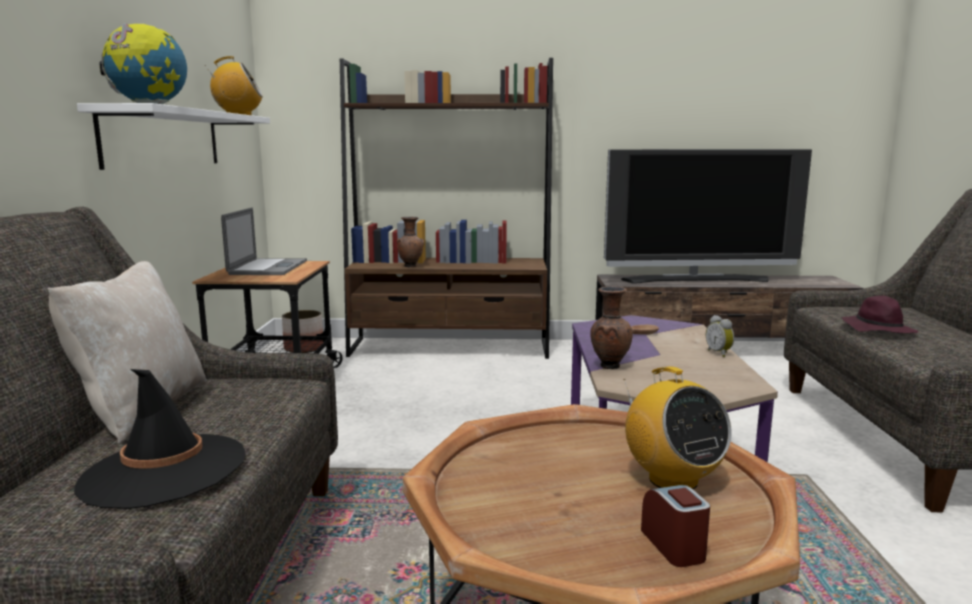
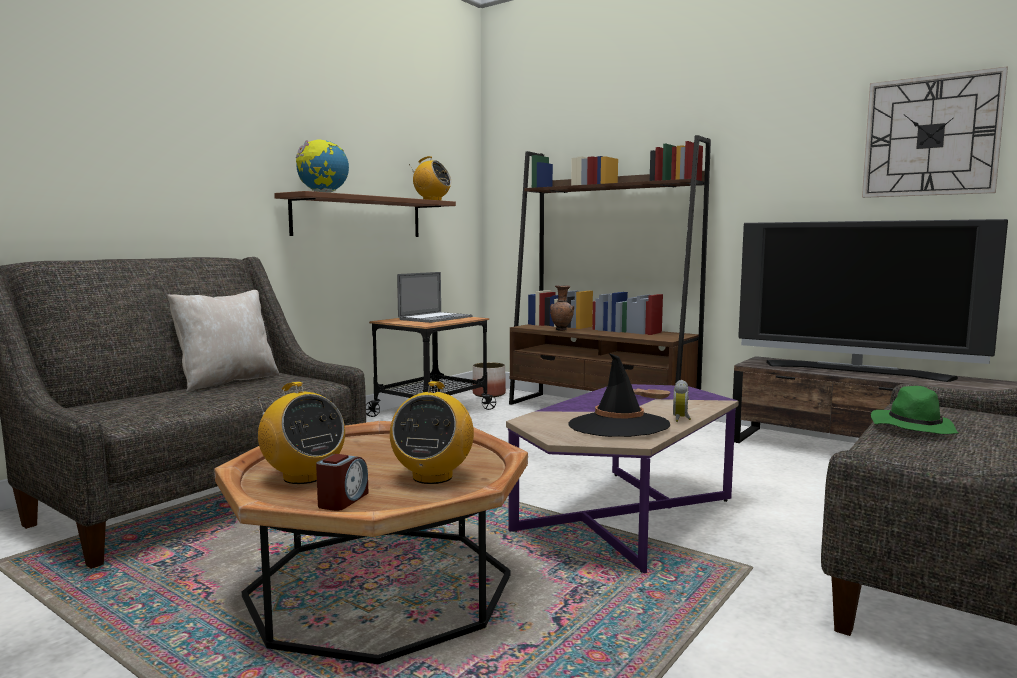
camera: 35 degrees right, 5 degrees down
(163, 471) = (177, 404): black hat -> black hat (618, 425)
(164, 139) = (359, 217): white shelf -> brown shelf
(555, 529) = (303, 477): none -> radio
(609, 366) = (556, 411): brown vase -> none
(740, 76) = (930, 136): none -> wall clock
(877, 330) = (912, 428): purple hat -> green hat

